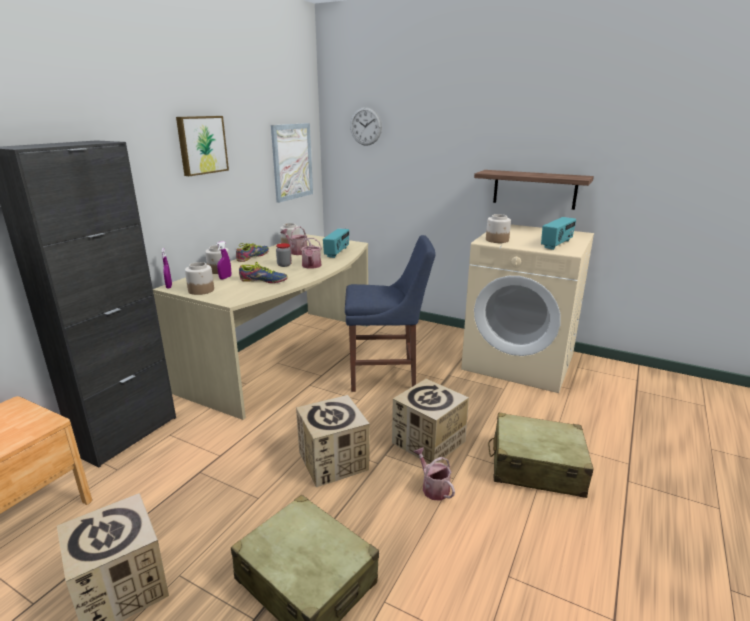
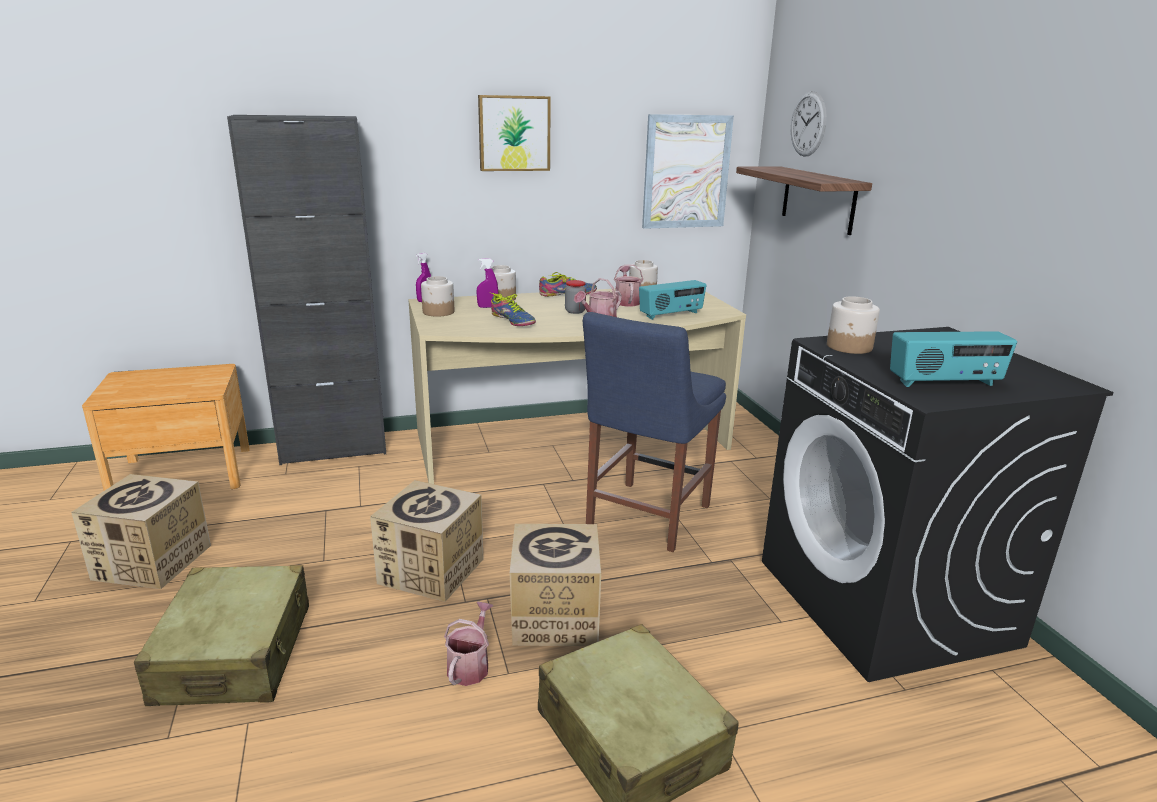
camera: 45 degrees right, 0 degrees up
(386, 376) = (645, 518): blue chair -> blue chair turned 75 degrees clockwise
(519, 361) = (886, 602): beige washing machine -> black washing machine
(534, 189) = (1021, 270): shelf -> shelf (818, 199)

